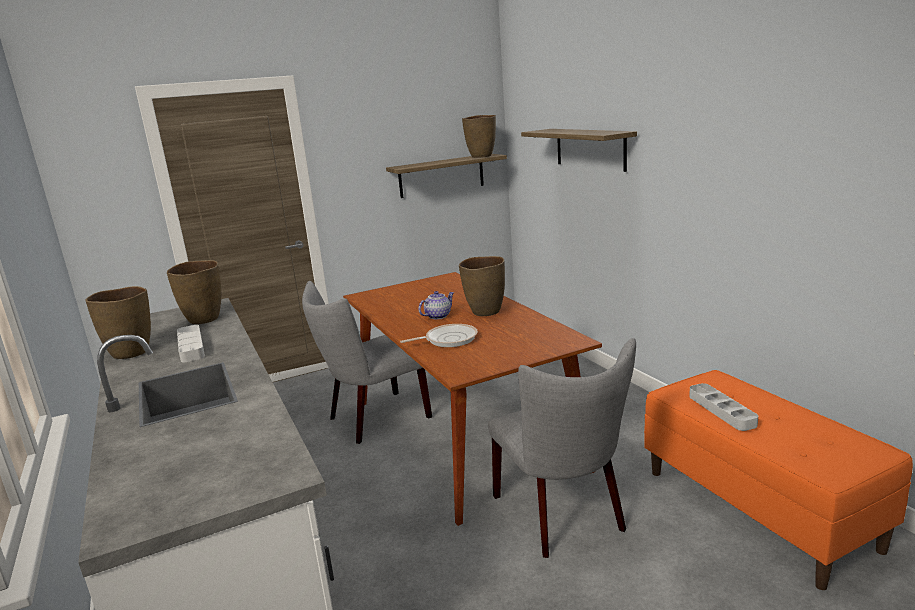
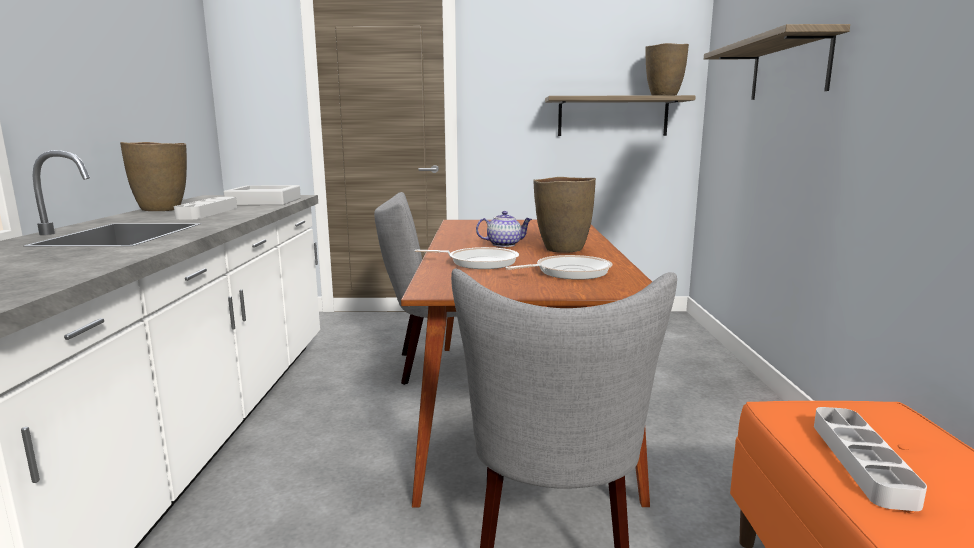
camera: 25 degrees right, 5 degrees down
(204, 319) = (264, 202): brown vase -> grey tray
(518, 334) = (568, 272): none -> frying pan

